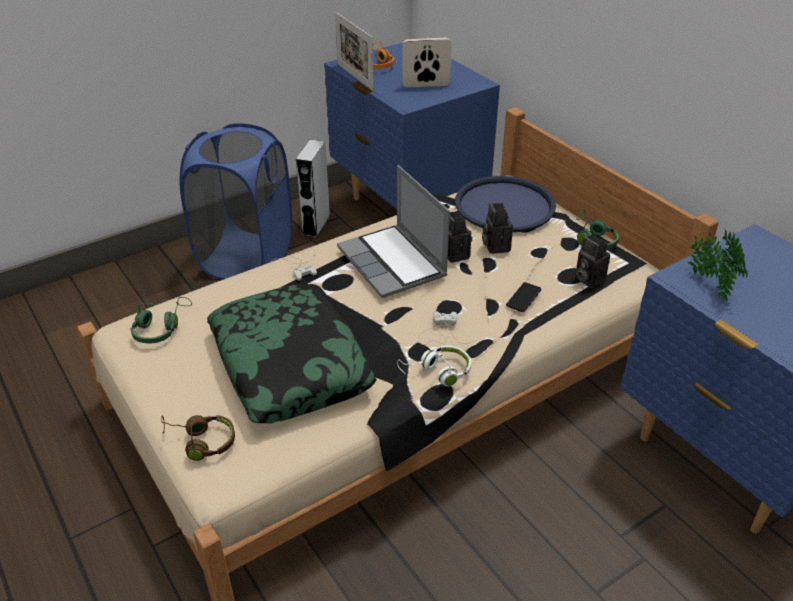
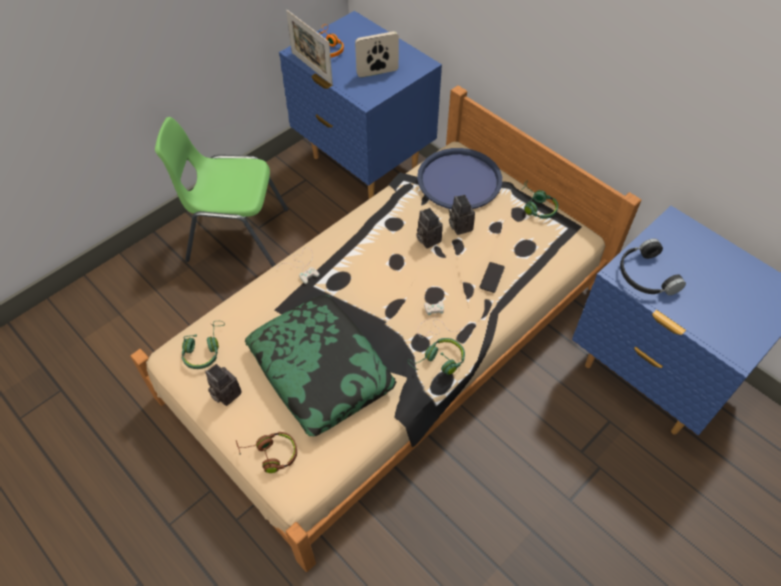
camera: 10 degrees left, 15 degrees up
(246, 258) = (236, 235): blue laundry basket -> green chair
(316, 224) = (287, 190): grey speaker -> none
(393, 263) = (380, 255): laptop -> none
(437, 372) = (439, 361): white headphones -> green headphones
(587, 278) = (538, 249): camera -> camera (225, 393)
(710, 285) = (644, 276): potted plant -> black headphones

